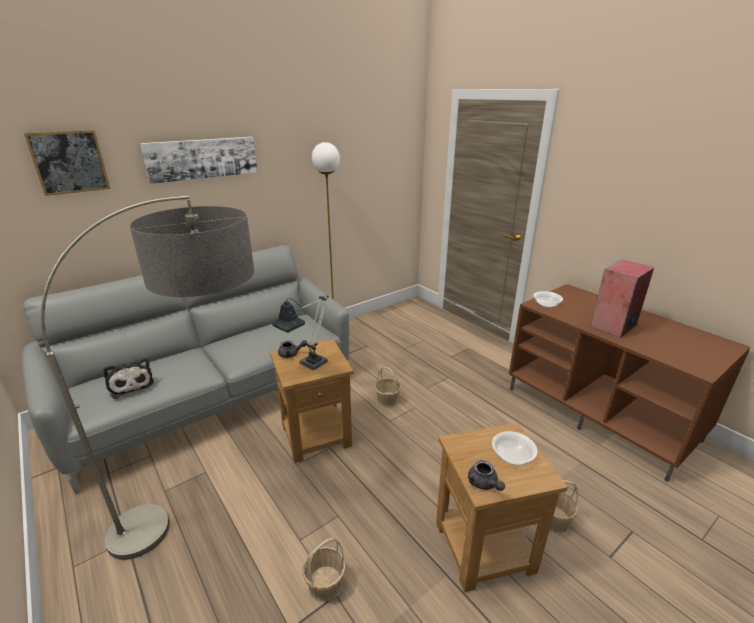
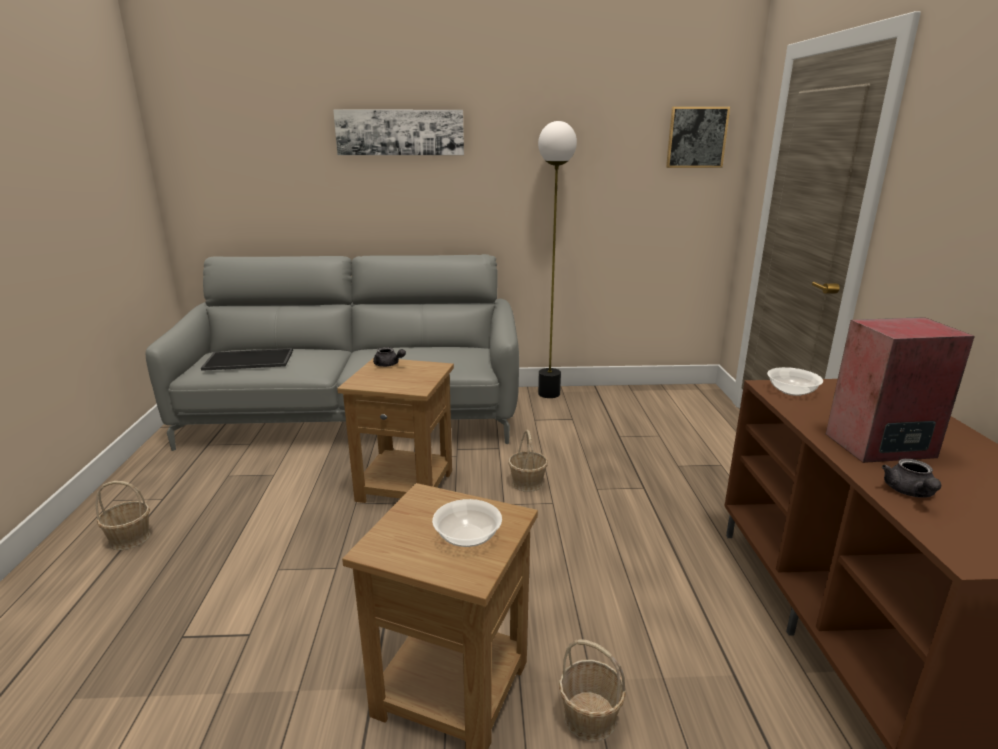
camera: 35 degrees right, 5 degrees down
(69, 162) = (265, 125): picture -> picture (696, 137)
(131, 384) = (250, 359): plush toy -> tray
(211, 507) = (244, 505): floor lamp -> none
(309, 366) = (389, 379): table lamp -> none
(325, 584) = (252, 619): basket -> basket (129, 538)
(484, 484) = (387, 544): grey teapot -> grey teapot (910, 492)

